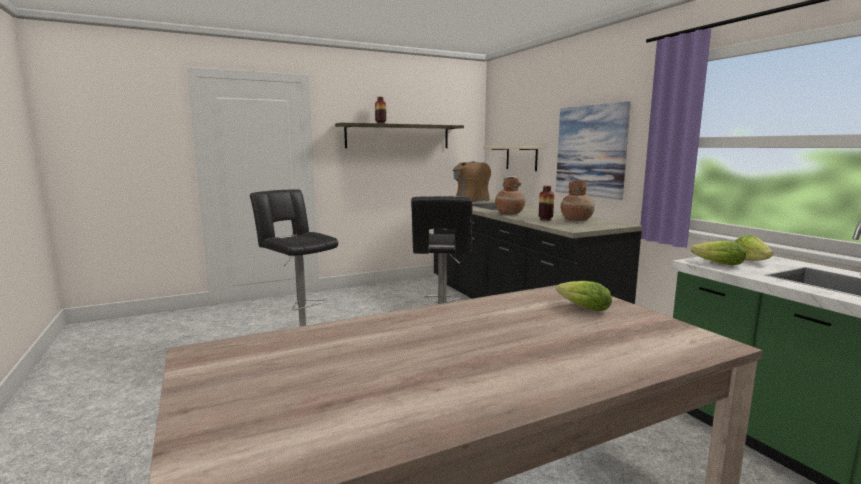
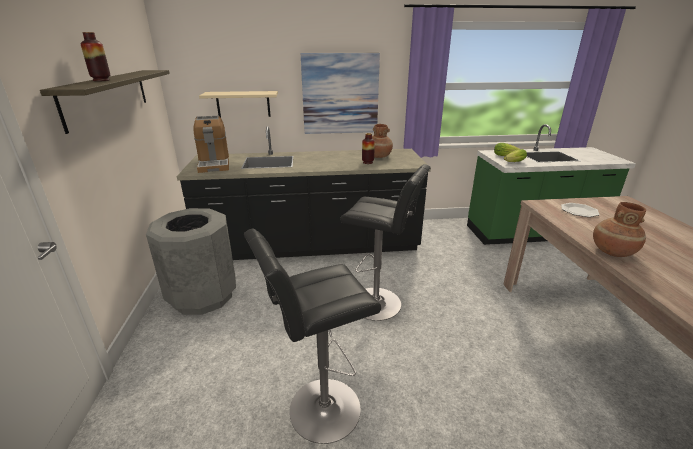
camera: 70 degrees left, 15 degrees up
(399, 291) = (202, 296): none -> grey trash can
(509, 214) = (326, 166): brown vase -> brown vase (612, 251)
(581, 307) = (579, 211): lettuce -> plate

